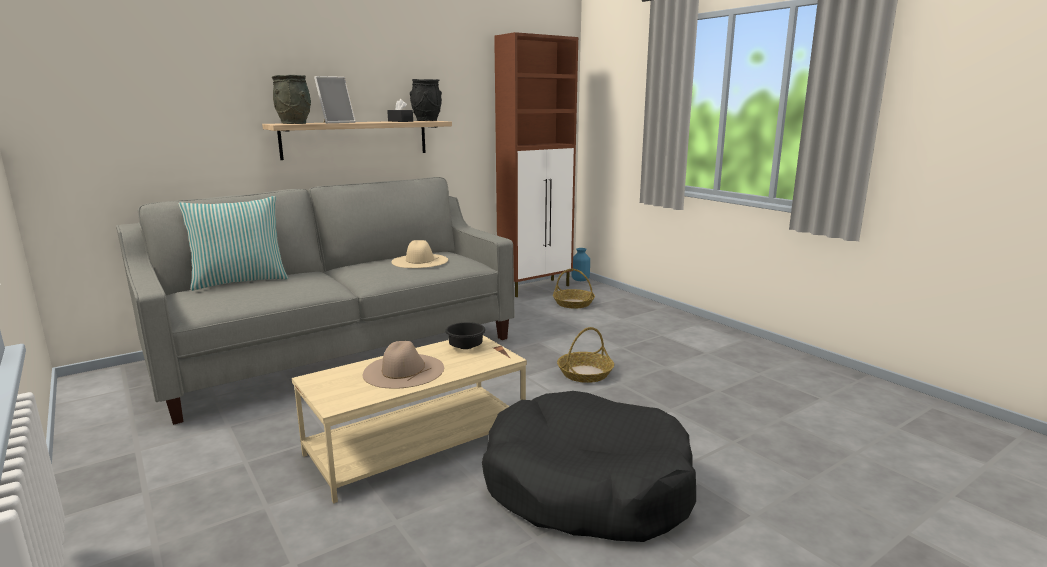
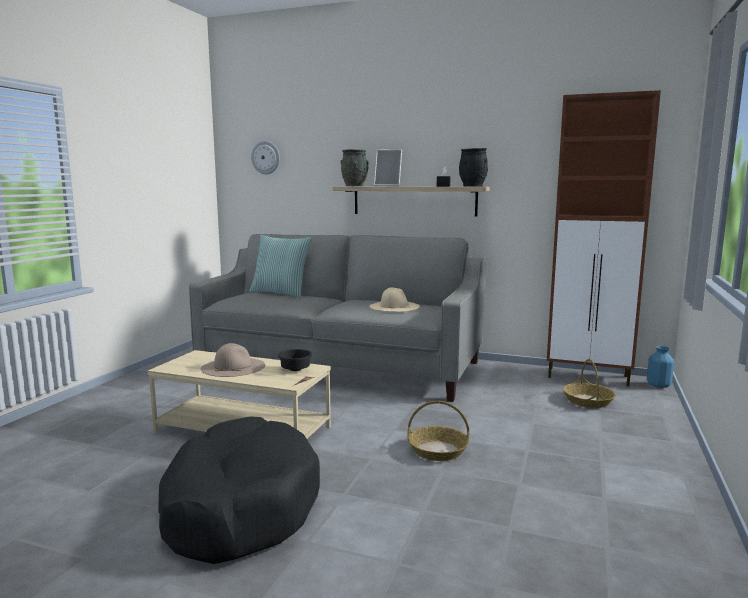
camera: 55 degrees right, 5 degrees down
(111, 80) = (266, 157): none -> wall clock

